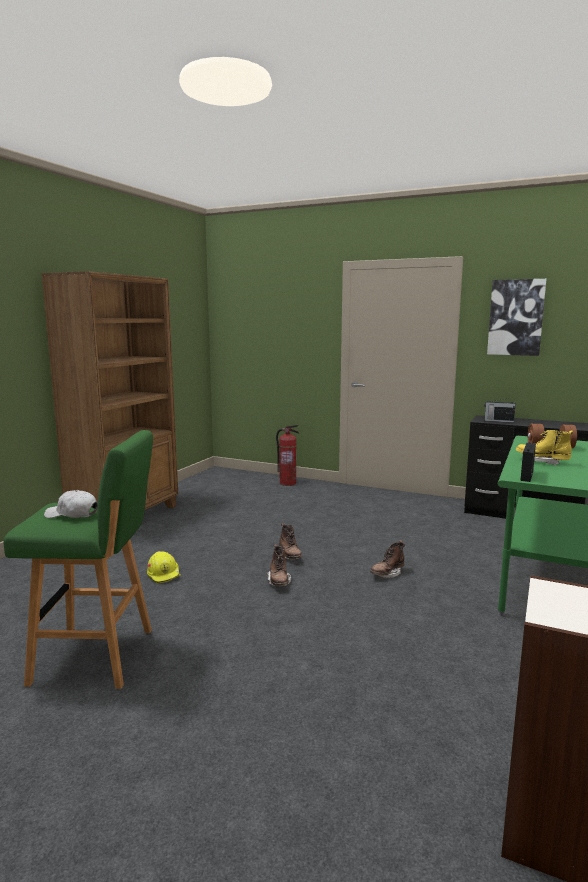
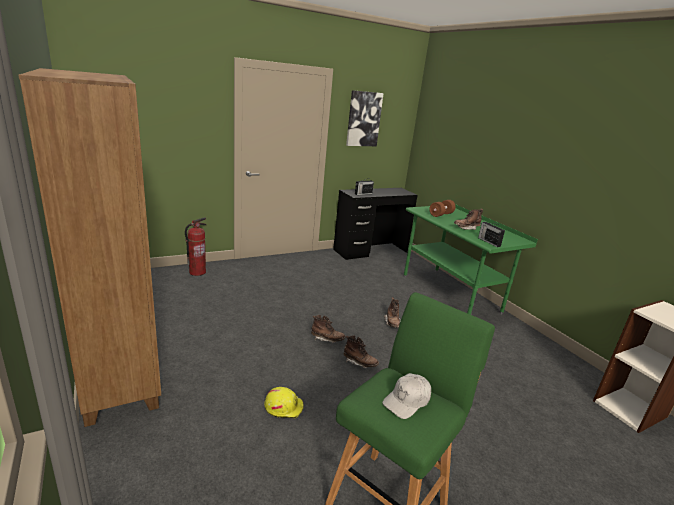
camera: 55 degrees left, 10 degrees up
(542, 461) = (466, 228): yellow boot -> brown boot

